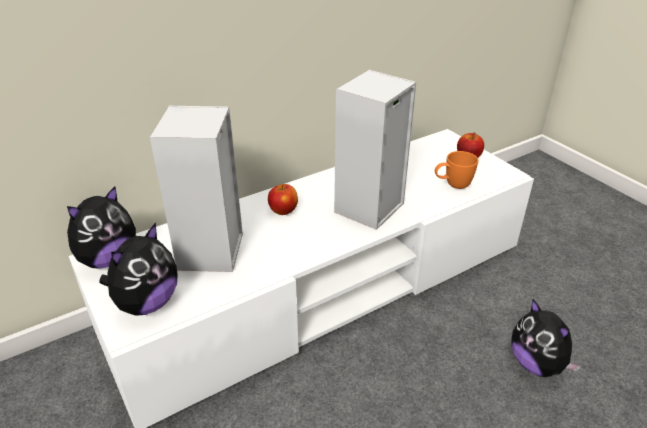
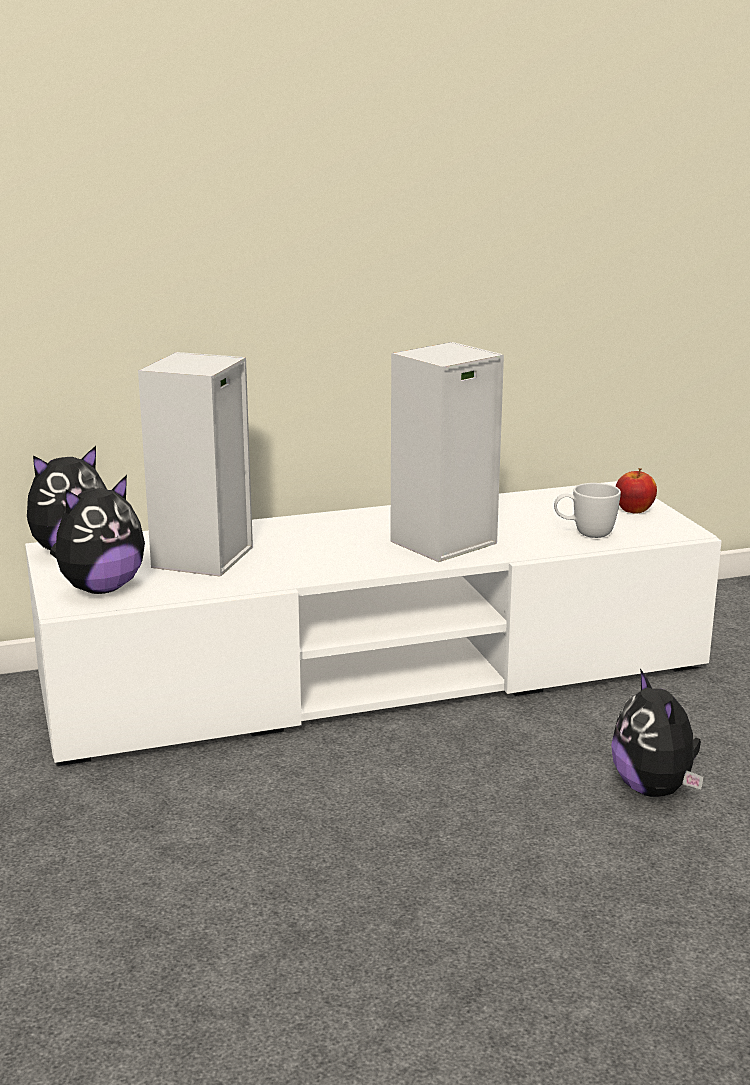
camera: 15 degrees right, 15 degrees down
(283, 211) = (320, 533): apple -> none
(452, 185) = (585, 534): orange mug -> white mug

